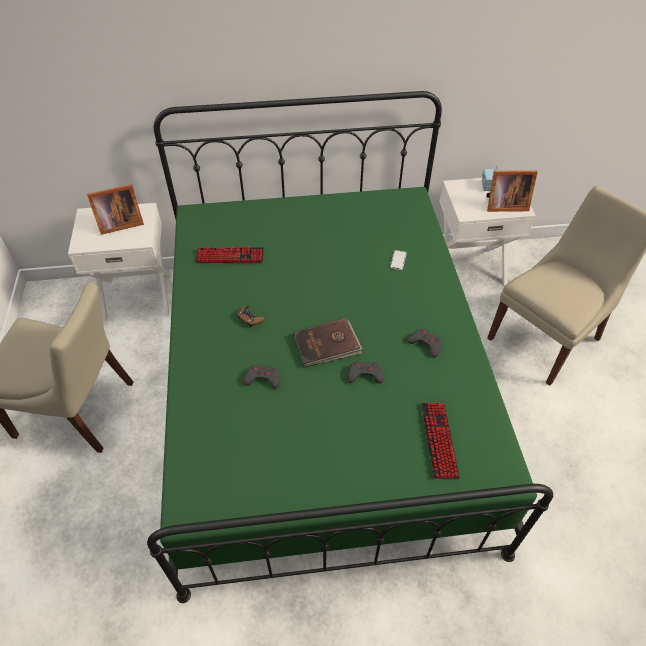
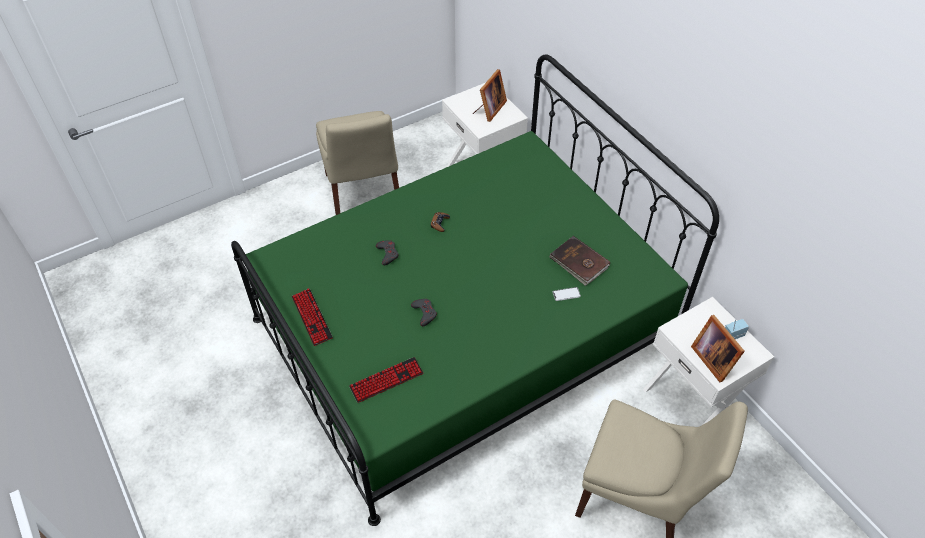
camera: 65 degrees right, 0 degrees up
(119, 224) = (489, 109): picture frame -> picture frame turned 105 degrees counterclockwise
(230, 256) = (496, 185): keyboard -> keyboard (312, 317)
(327, 345) = (441, 279): brown book -> brown book (579, 262)
(425, 344) = (479, 343): grey game controller -> none

